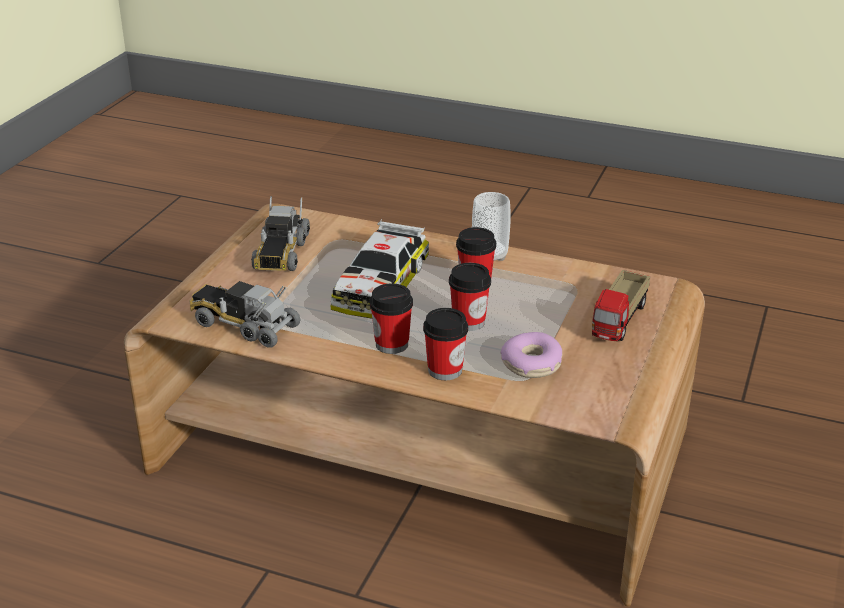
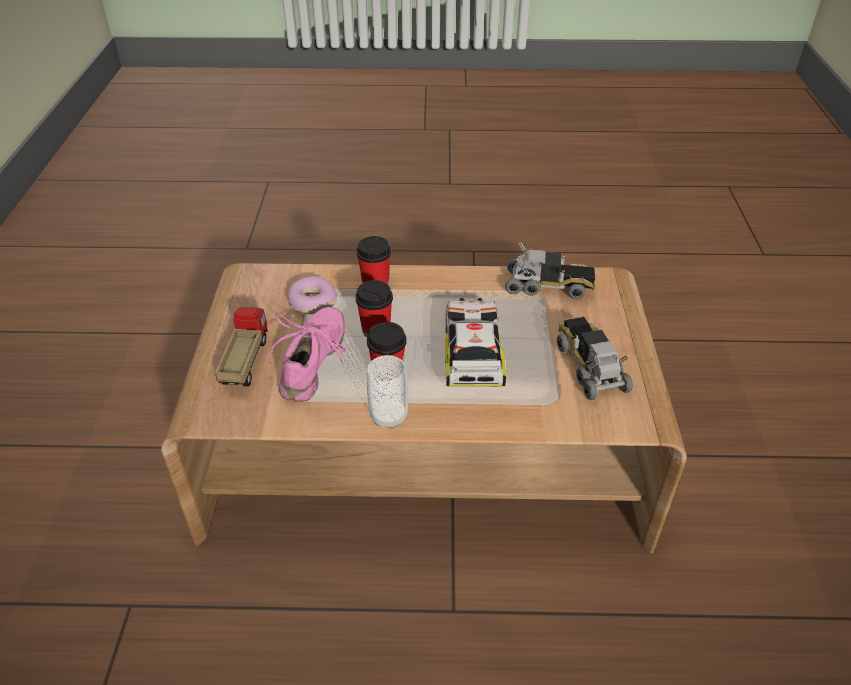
camera: 160 degrees right, 10 degrees up
(392, 344) = (426, 295): cup -> none
(546, 307) = (314, 362): none -> pink shoe

